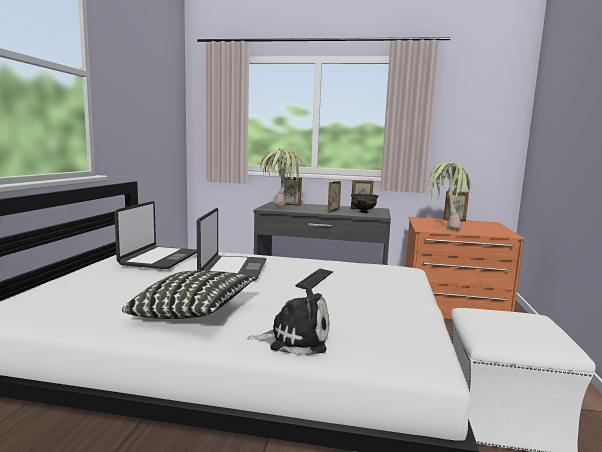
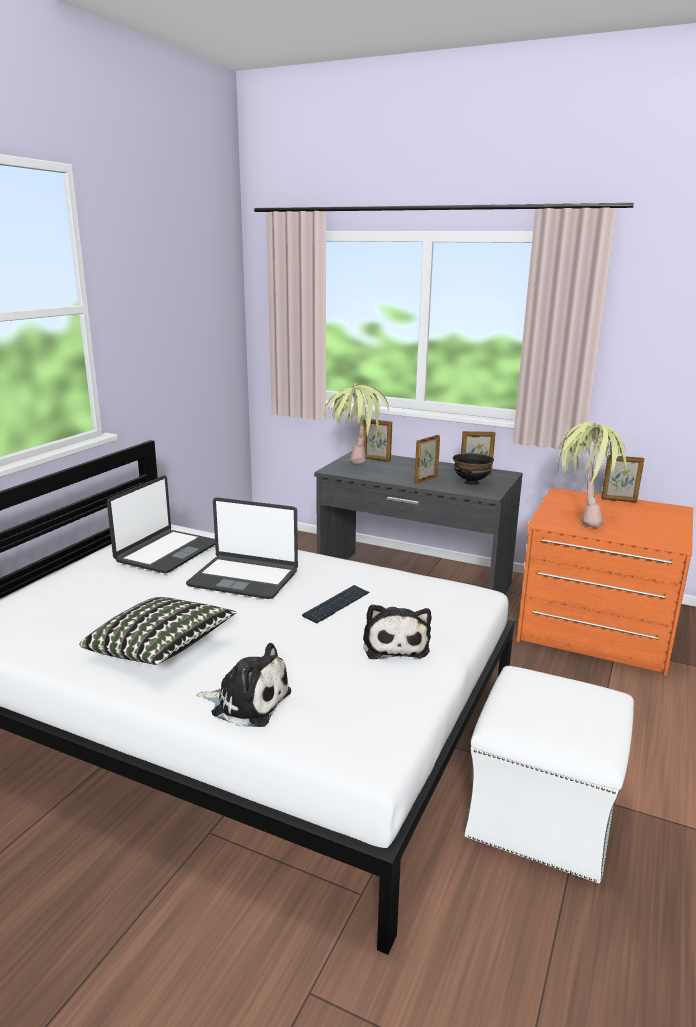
camera: 15 degrees right, 10 degrees up
(233, 269) = (244, 578): laptop -> laptop turned 90 degrees clockwise
(378, 297) = (395, 644): none -> plush toy

